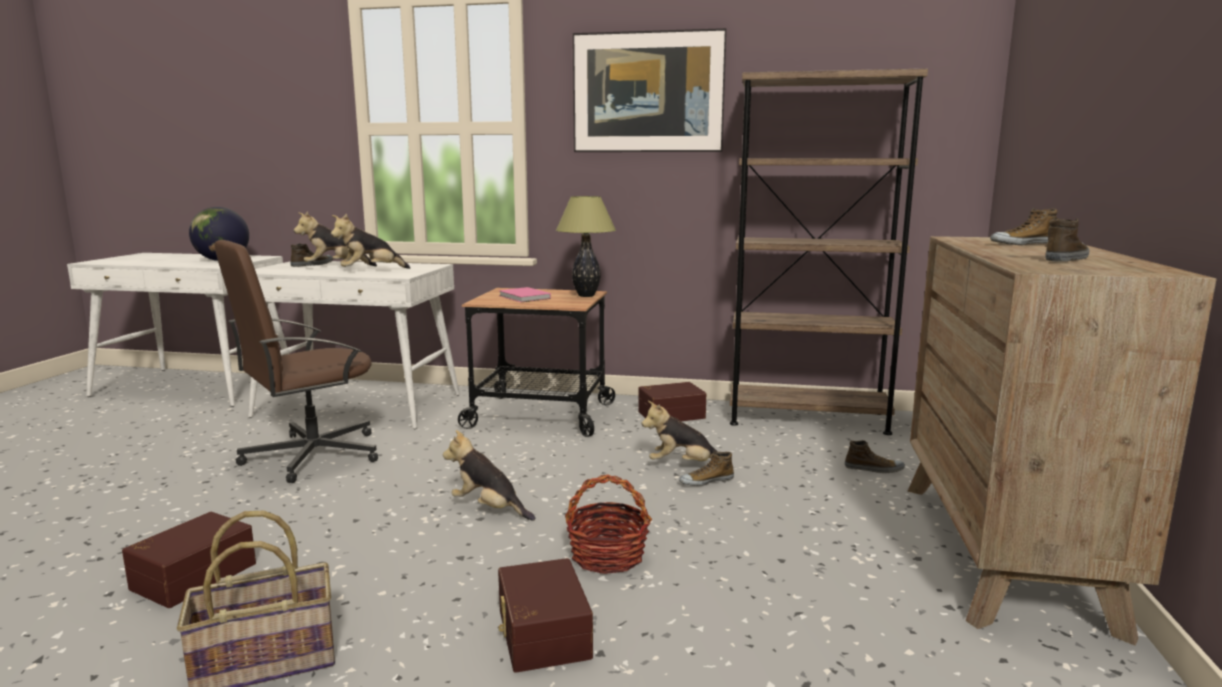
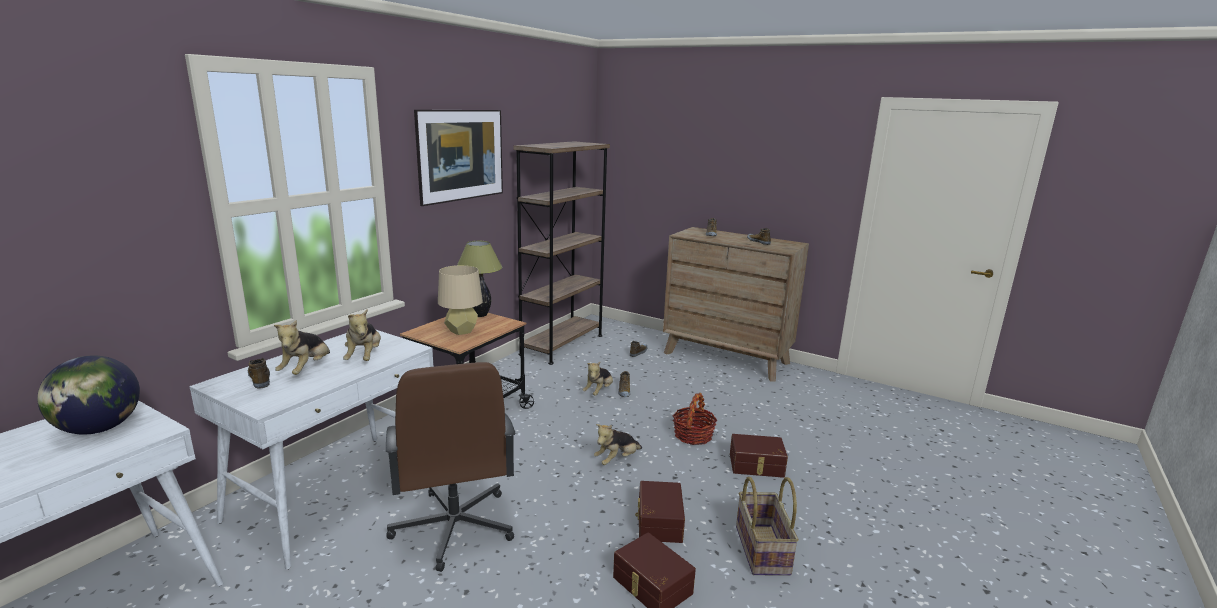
camera: 70 degrees left, 5 degrees up
(524, 297) = (461, 331): pink book -> beige table lamp
(670, 414) = (516, 375): brown storage box -> brown storage box (658, 522)

